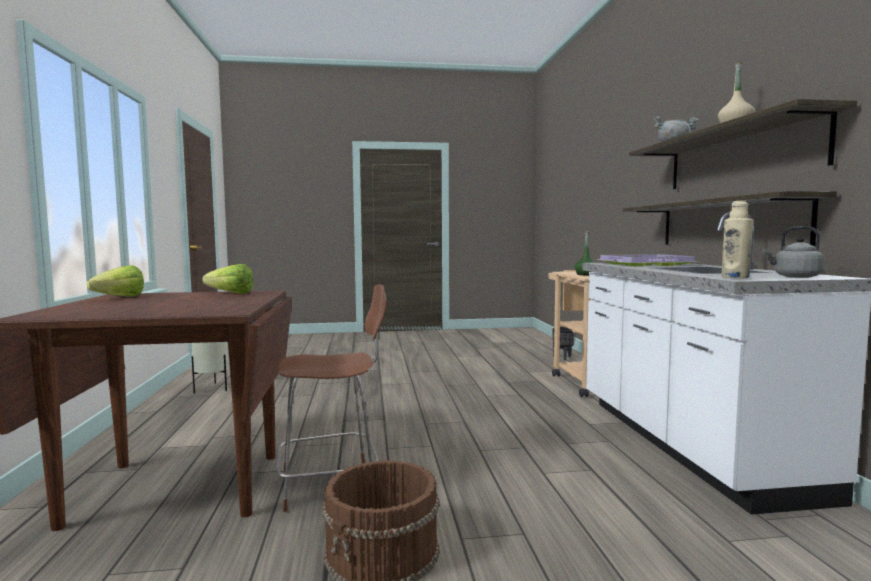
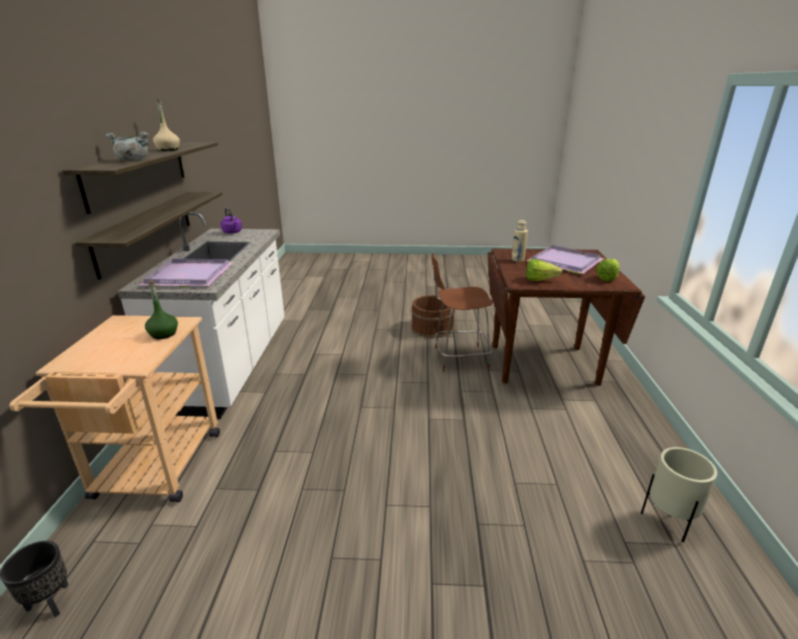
camera: 170 degrees left, 20 degrees up
(136, 306) = (564, 261): none -> purple tray
(735, 277) = (262, 233): beige bottle -> beige bottle (517, 260)
(794, 276) = (232, 232): grey kettle -> purple kettle

